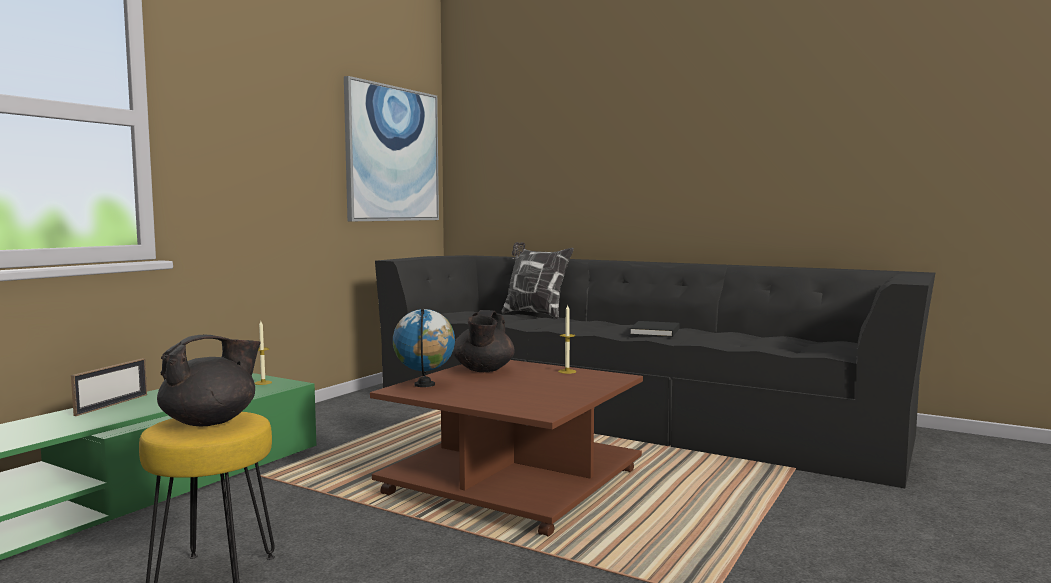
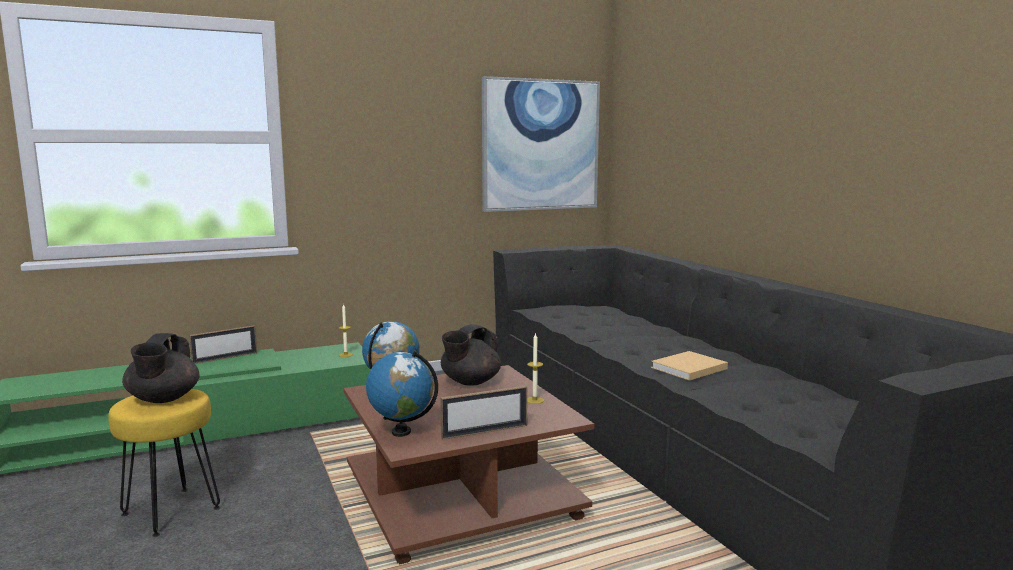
camera: 35 degrees right, 5 degrees up
(211, 422) = (163, 399): black teapot -> black teapot turned 90 degrees clockwise
(511, 405) = (401, 432): none -> globe
(535, 315) = (645, 318): pillow -> none
(579, 393) = (485, 431): none -> picture frame
(654, 331) = (687, 368): black book -> beige book

